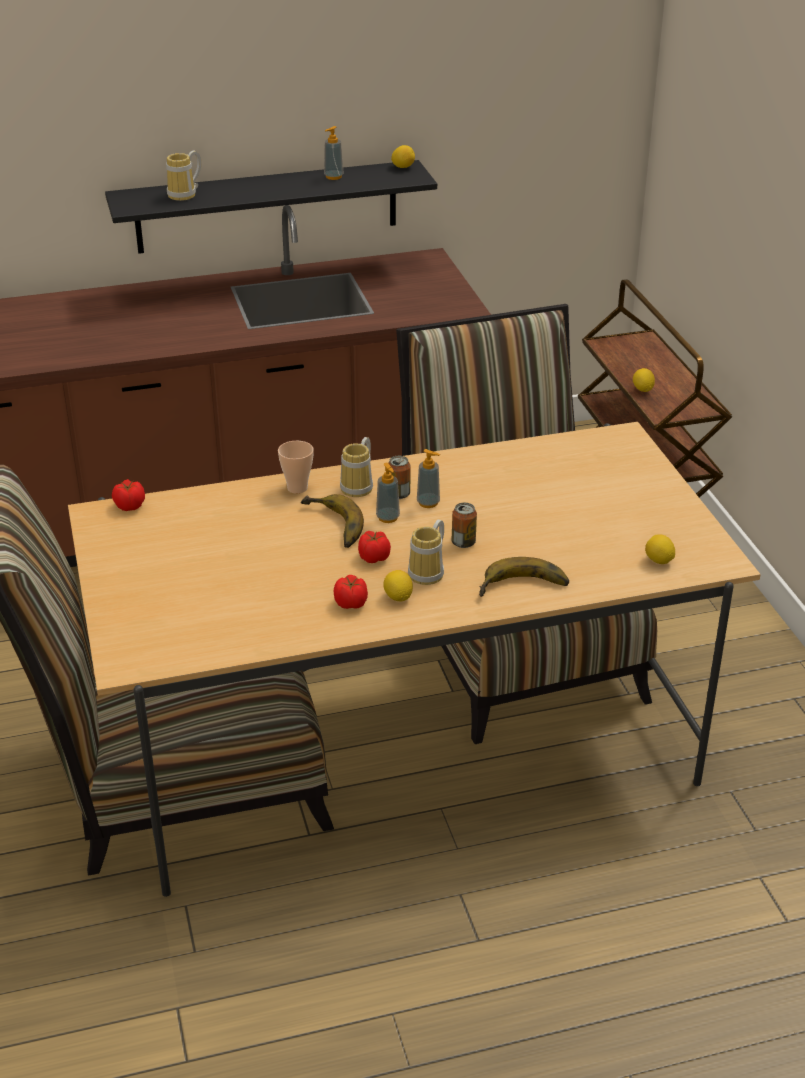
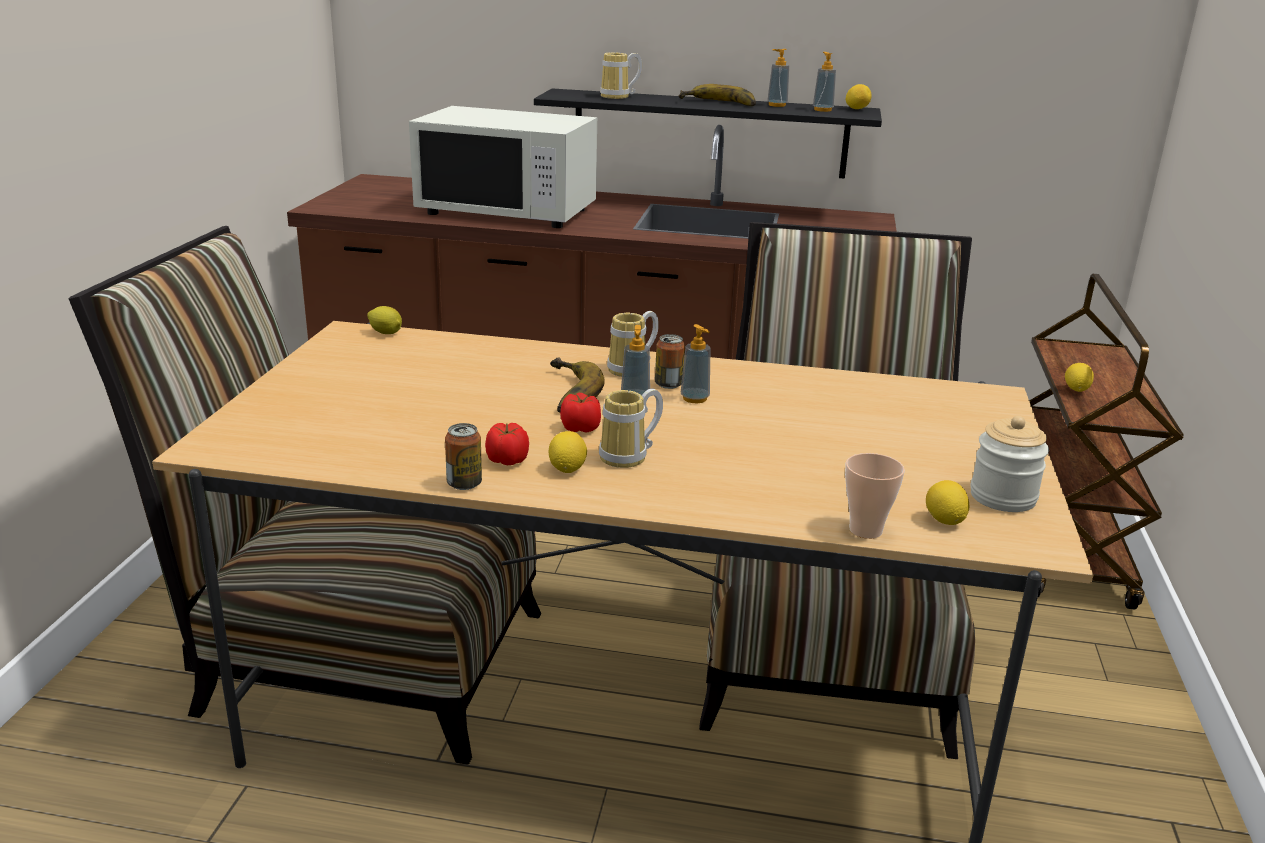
camera: 25 degrees right, 10 degrees down
(115, 332) = (508, 211): none -> white microwave
(129, 506) = (386, 333): tomato -> lemon
(297, 488) = (565, 356): cup -> cup (865, 530)
(378, 176) = (822, 110): none -> soap dispenser
(463, 543) = (699, 441): can -> can (464, 484)
(524, 589) = (731, 501): banana -> banana (718, 103)
(680, 530) = (1003, 497): none -> jar

